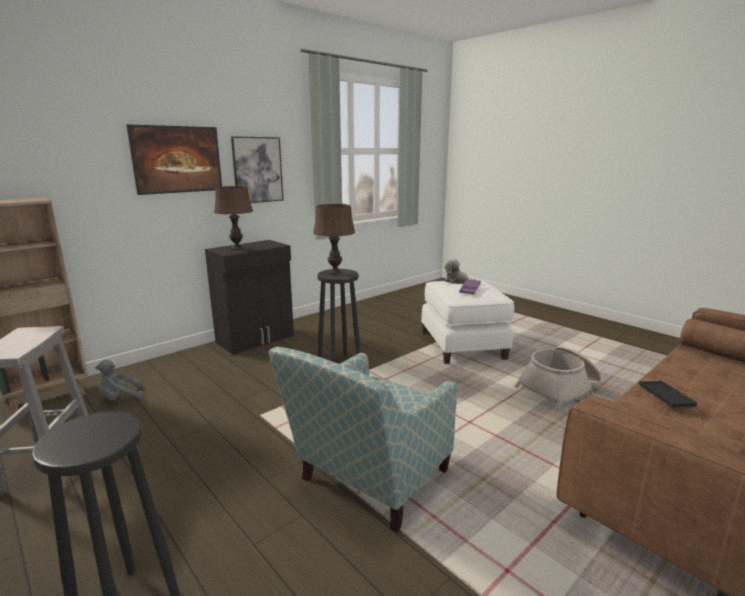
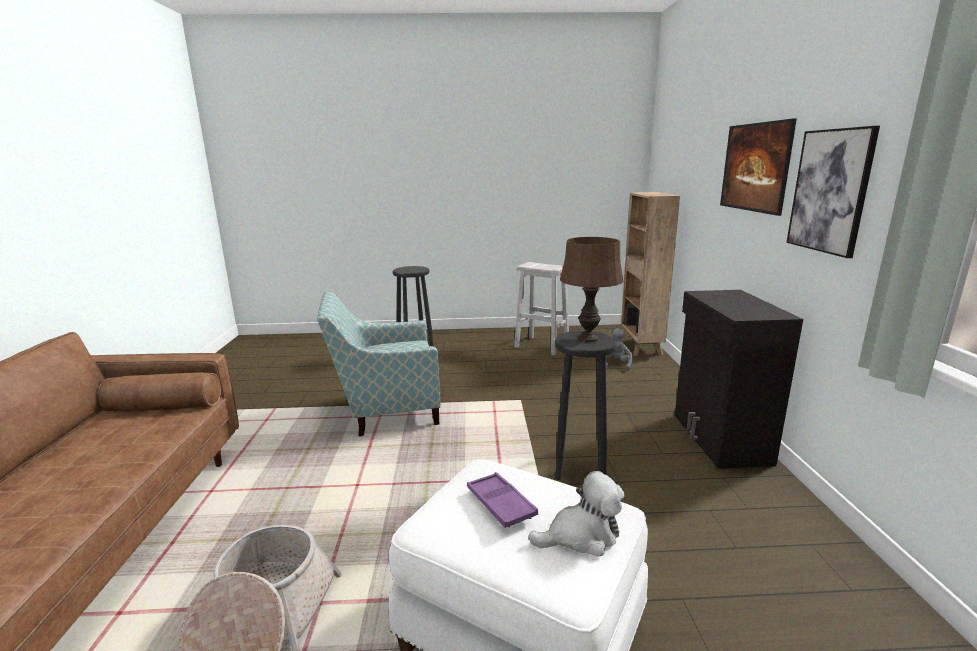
camera: 130 degrees right, 0 degrees up
(237, 248) = (728, 298): brown table lamp -> none
(367, 483) = (385, 411): armchair -> armchair turned 90 degrees counterclockwise
(665, 397) = (114, 462): black tray -> none

